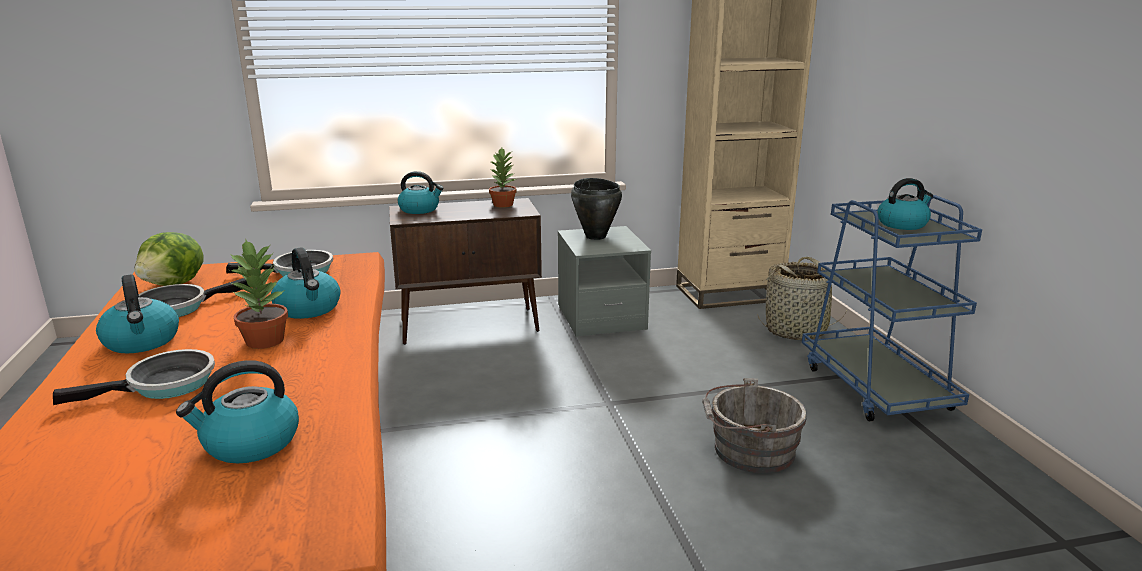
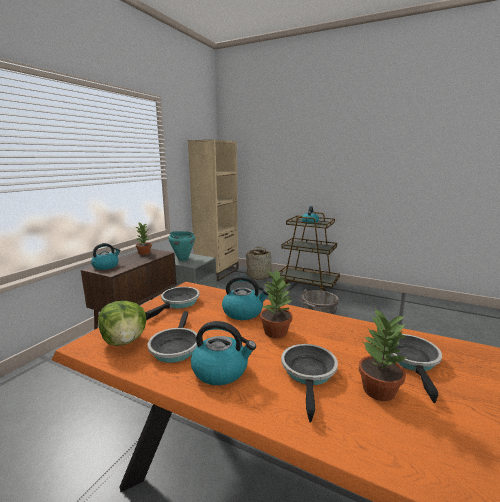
camera: 50 degrees left, 5 degrees down
(150, 432) = (377, 390): none -> potted plant
(250, 443) = (412, 361): kettle -> frying pan
(596, 236) = (183, 259): black cooking pot -> turquoise cooking pot
(875, 387) = (307, 283): blue cart -> brown cart

